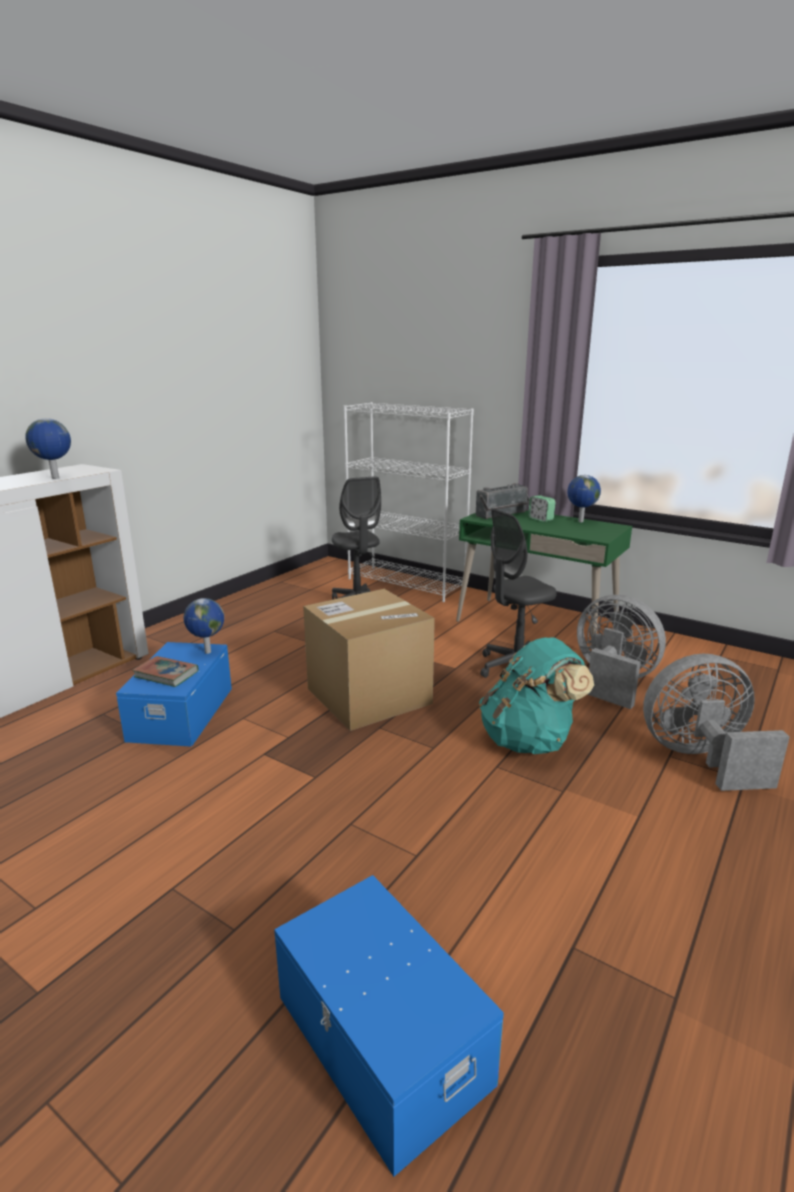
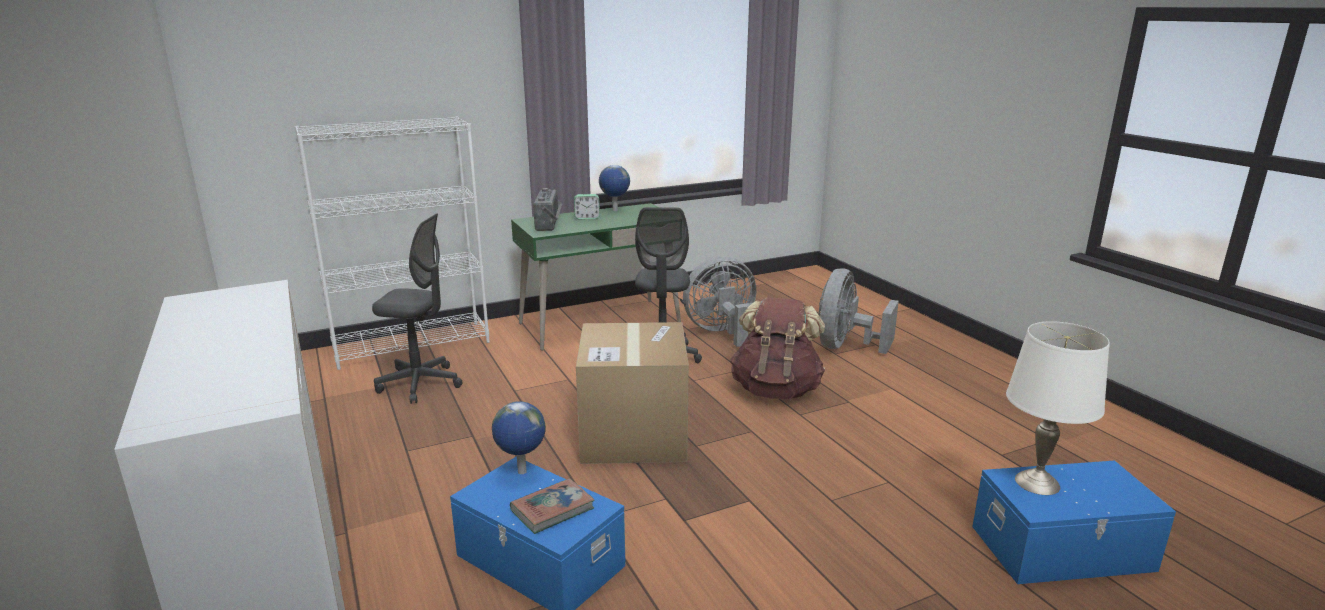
camera: 60 degrees left, 0 degrees up
(55, 478) = (269, 316): globe -> none
(373, 926) = (1036, 482): none -> white table lamp
(529, 740) = (776, 390): turquoise backpack -> brown backpack

